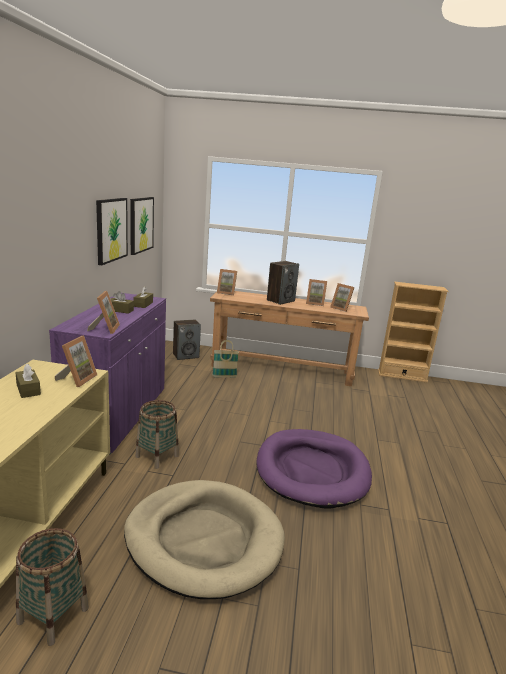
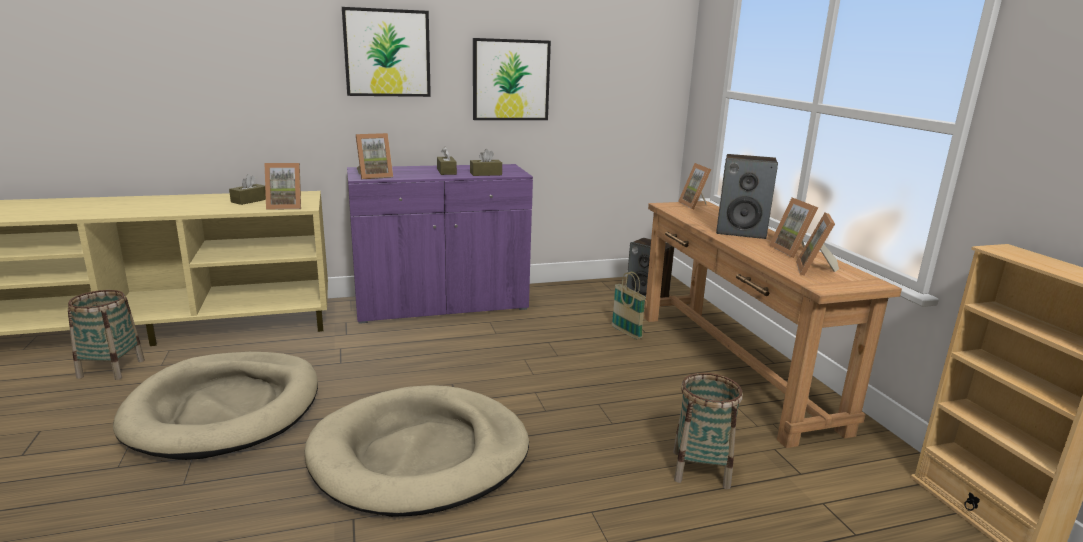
camera: 65 degrees right, 0 degrees up
(141, 224) = (603, 84): picture -> picture (387, 53)
(157, 456) = (373, 345): basket -> basket (700, 469)
(312, 470) = (420, 455): purple dog bed -> beige dog bed

